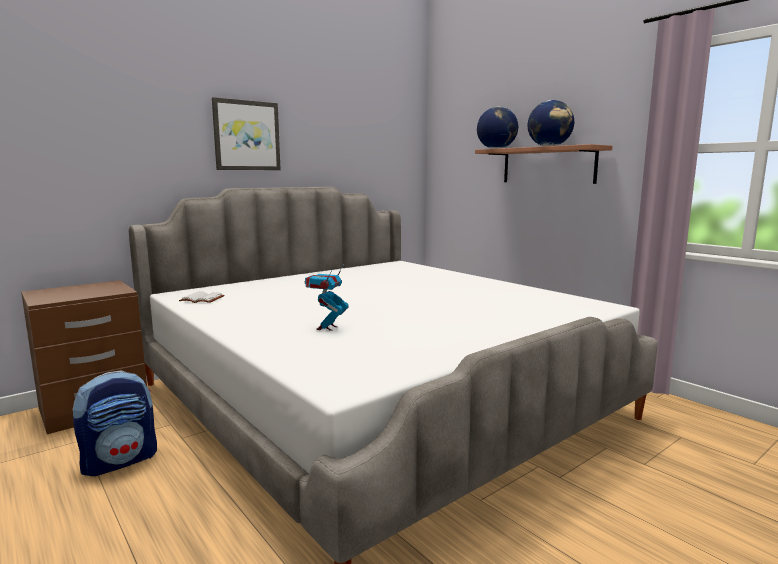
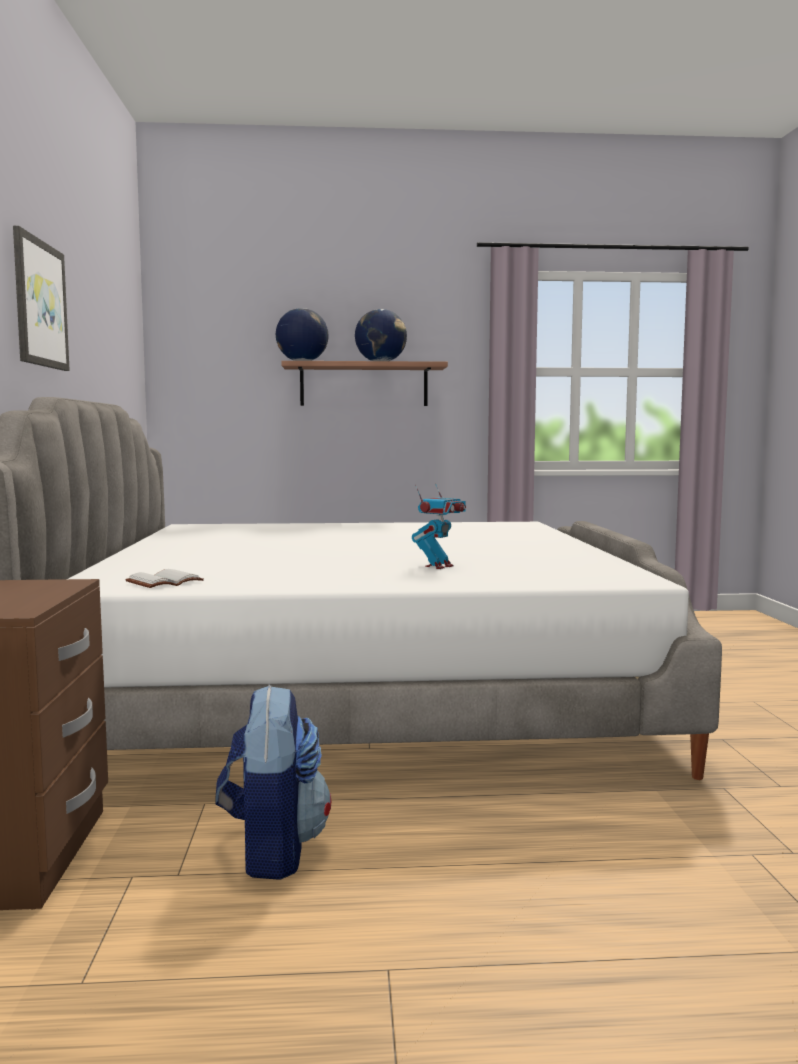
camera: 55 degrees left, 5 degrees down
(327, 328) = (439, 566): toy robot -> toy robot turned 105 degrees counterclockwise

